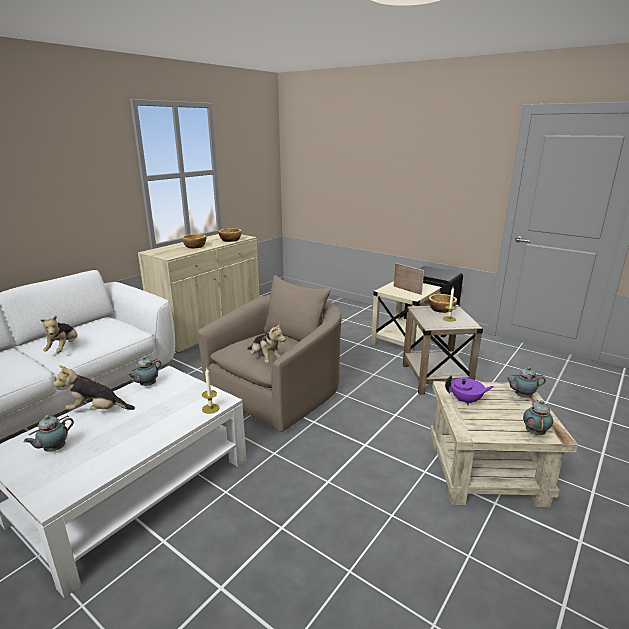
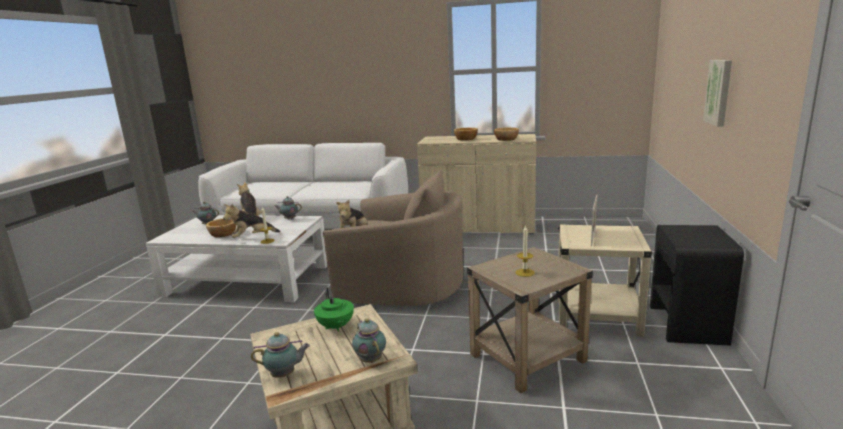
camera: 65 degrees right, 5 degrees down
(64, 348) = (313, 187): plush toy -> plush toy (252, 237)
(408, 187) = (720, 92): none -> picture
(442, 309) = (553, 264): bowl -> bowl (223, 234)
(466, 401) = (335, 327): purple teapot -> green teapot

